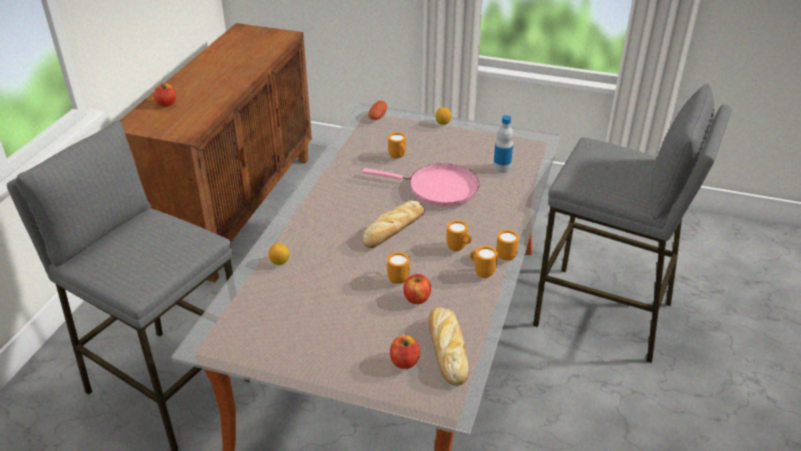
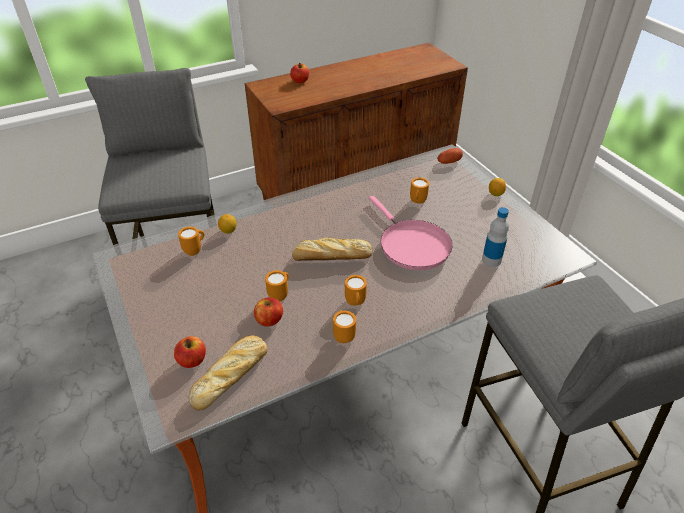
camera: 45 degrees right, 5 degrees up
(506, 255) = (383, 335): orange mug -> orange mug (195, 250)

